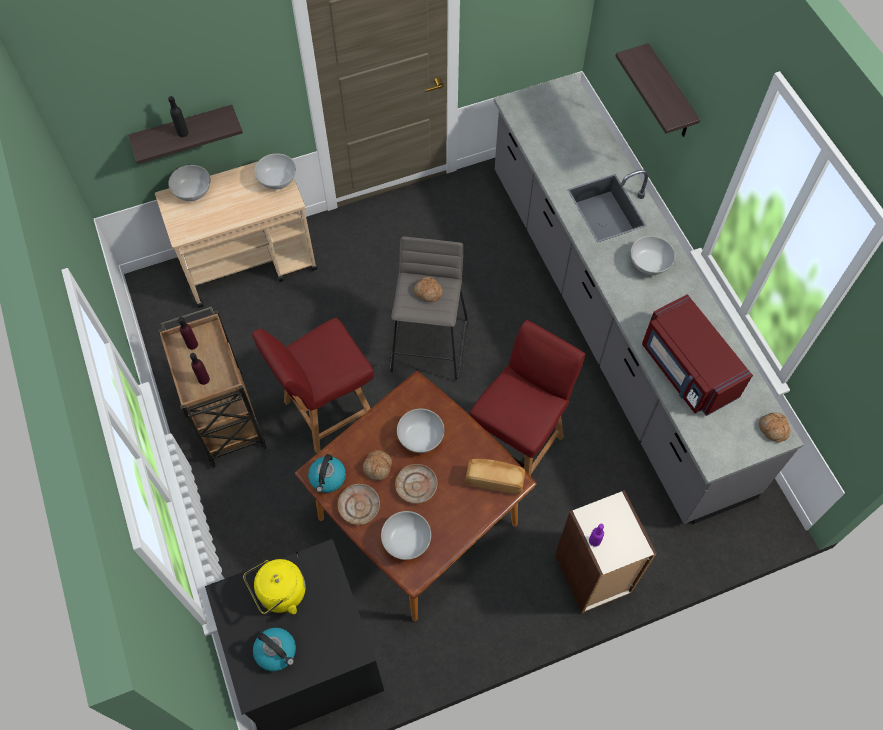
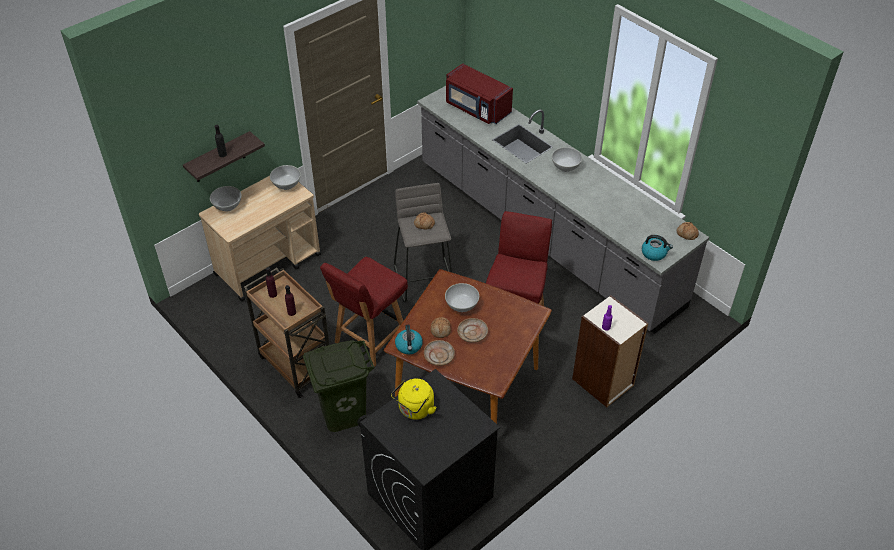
camera: 20 degrees left, 15 degrees down
(255, 505) = (343, 412): none -> green trash can
(276, 651) = (430, 443): kettle -> kettle (654, 253)
(406, 542) = (482, 366): white bowl -> none
(494, 479) = (523, 315): bread -> none
(669, 94) = (542, 58): shelf -> none
(686, 370) = (618, 217): red microwave -> red microwave (477, 108)

